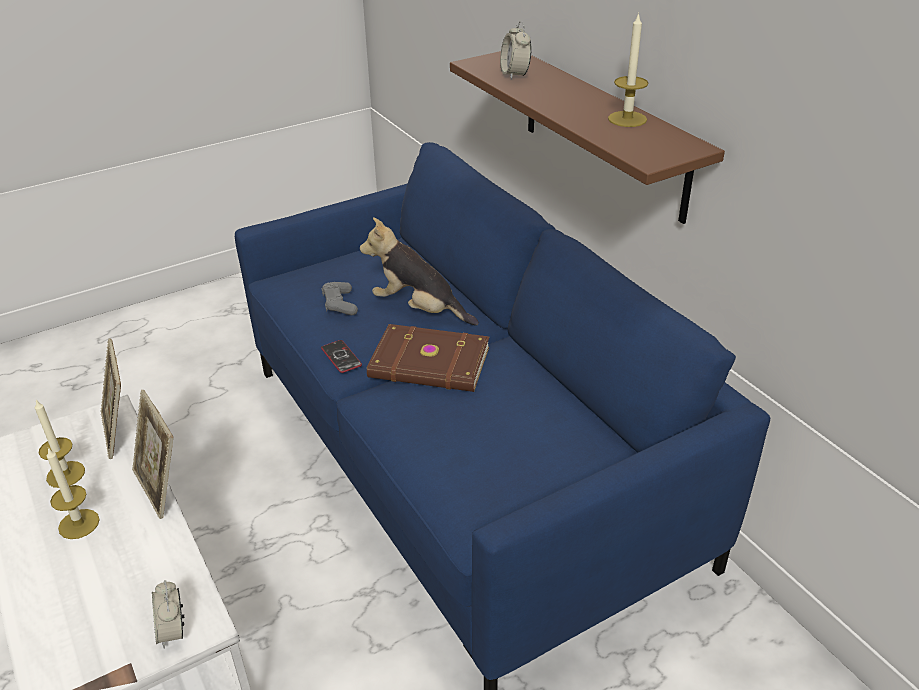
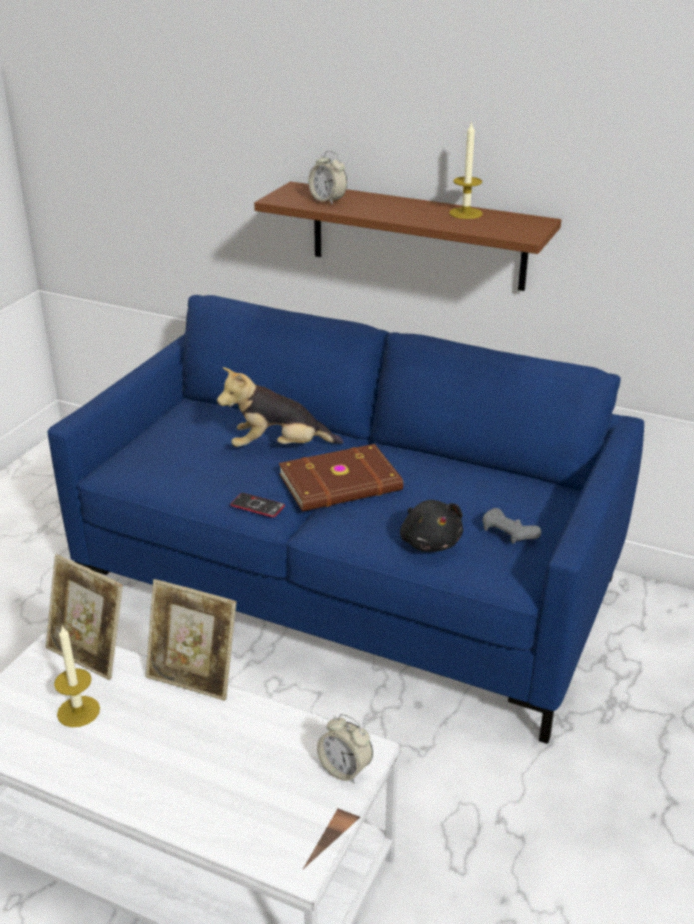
camera: 35 degrees left, 5 degrees down
(79, 524) = (148, 741): candle -> none
(339, 304) = (203, 467): grey game controller -> grey game controller (508, 533)
(440, 454) = (430, 542): none -> black plush toy

